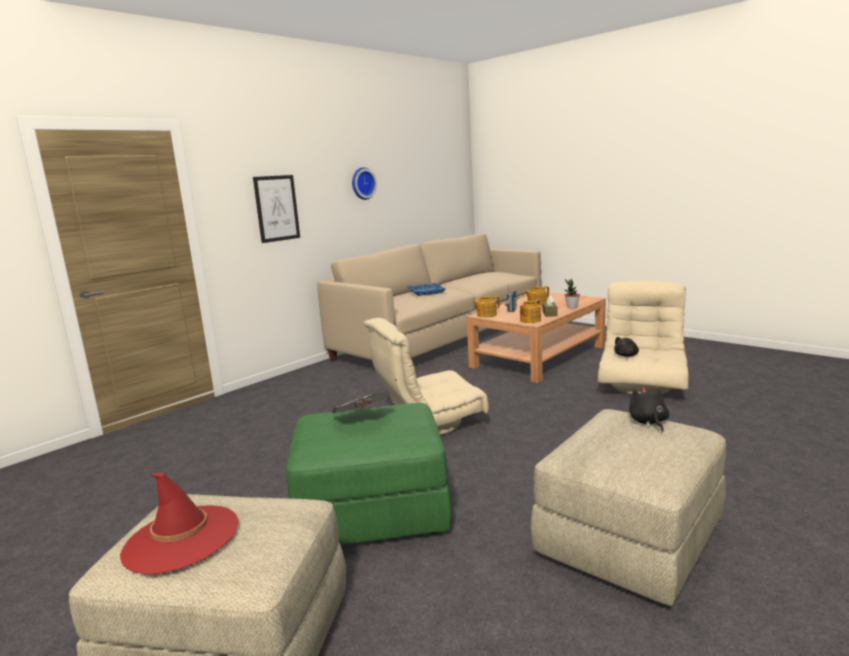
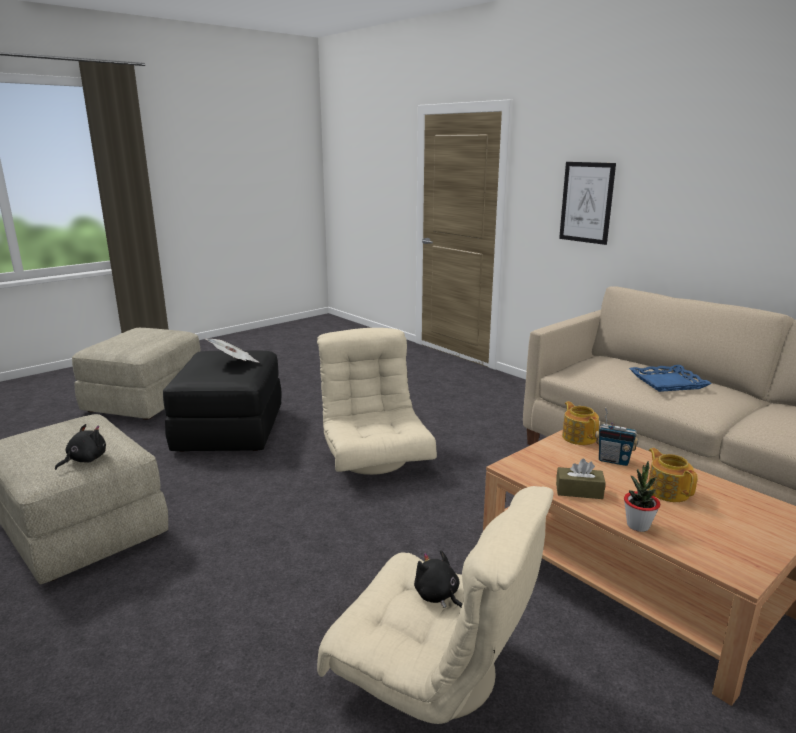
camera: 95 degrees right, 5 degrees up
(181, 539) = (138, 335): red hat -> none
(362, 183) = (737, 187): wall clock -> none
(373, 510) = (230, 430): green ottoman -> black ottoman
(529, 320) = (530, 466): teapot -> none
(648, 422) = (85, 460): black plush toy -> black plush toy turned 60 degrees counterclockwise

